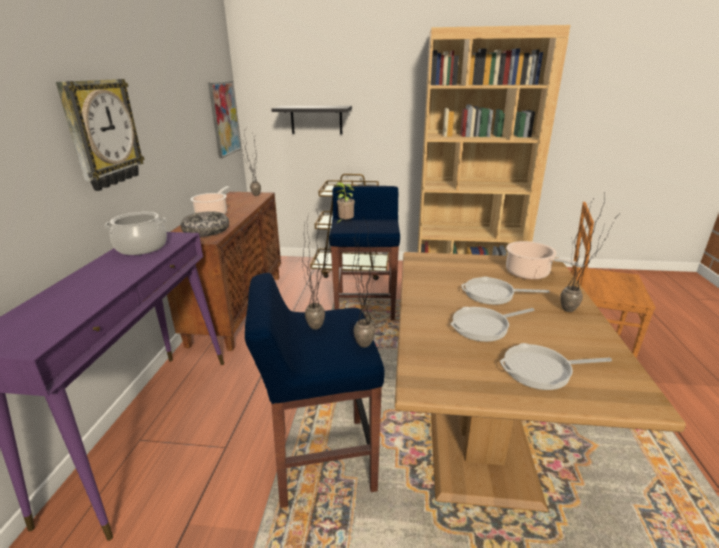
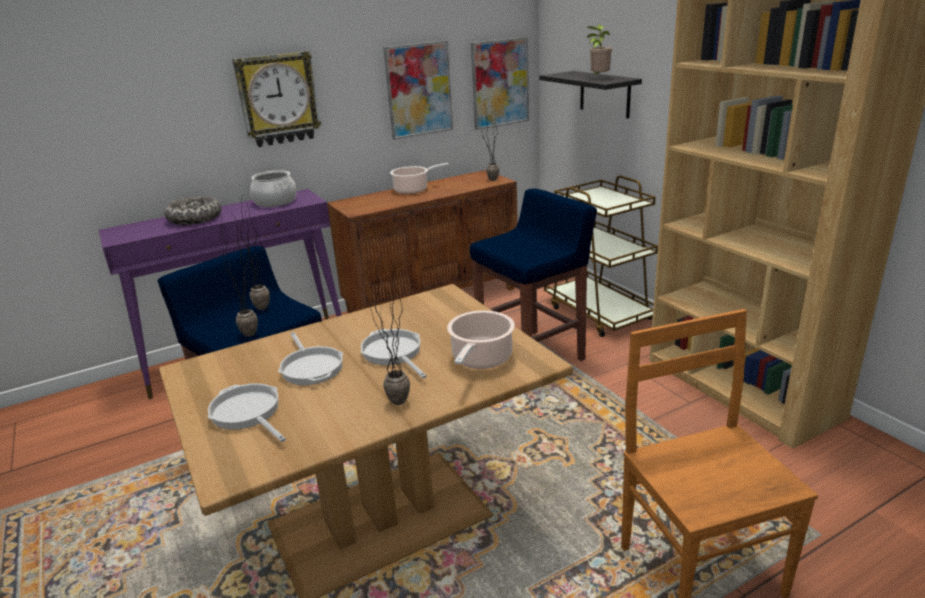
camera: 55 degrees right, 0 degrees up
(189, 124) = (419, 90): none -> picture
(206, 231) = (371, 204): bowl -> bowl (195, 219)
(345, 223) = (510, 237): potted plant -> potted plant (598, 78)
(484, 326) = (311, 367): frying pan -> frying pan turned 150 degrees counterclockwise

